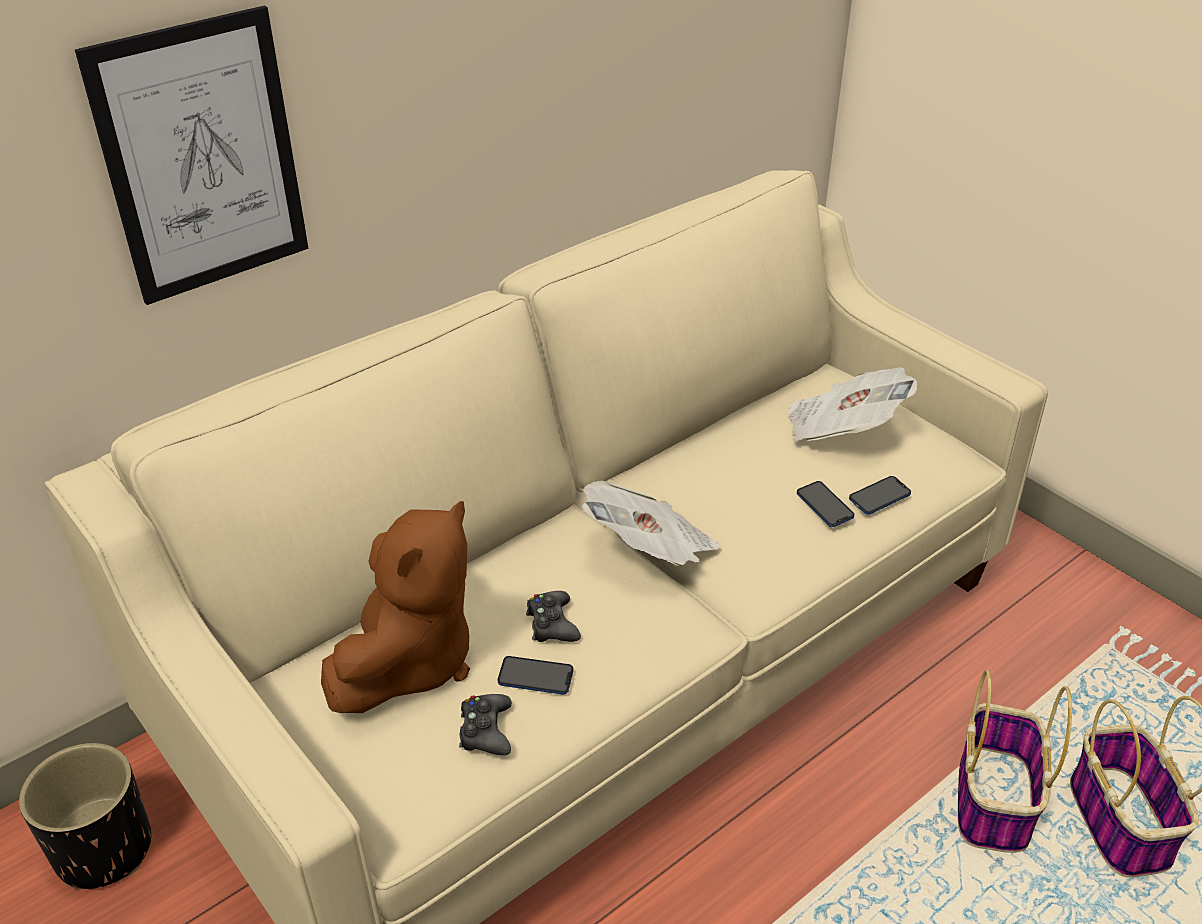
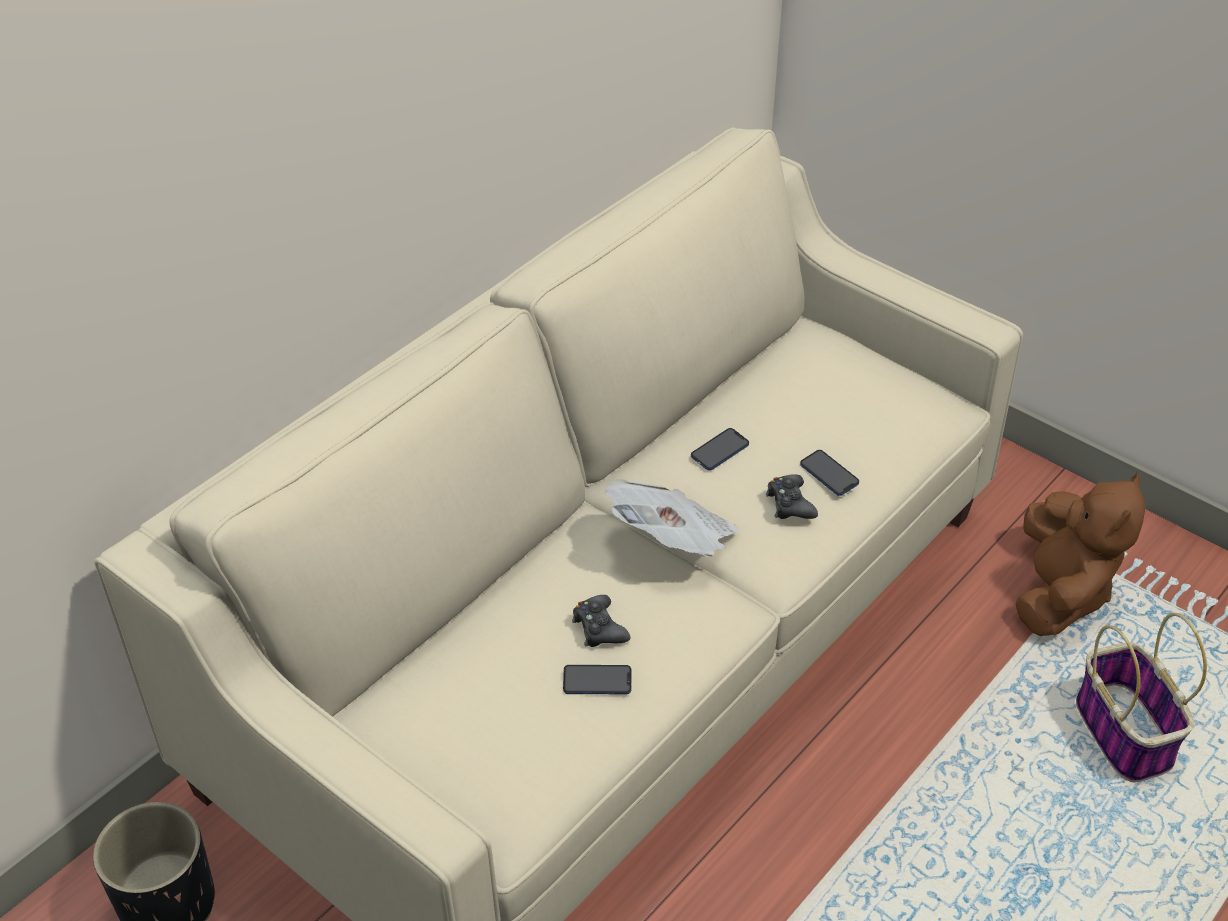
camera: 10 degrees left, 5 degrees up
(202, 158) = (220, 226): picture -> none
(409, 662) = (473, 683): brown plush toy -> brown plush toy (1060, 593)
(486, 731) = (565, 738): black game controller -> black game controller (790, 504)
(842, 430) = (831, 391): newspaper -> none
(879, 496) = (878, 458): phone -> phone (719, 450)
(994, 802) = (1010, 731): basket -> none

